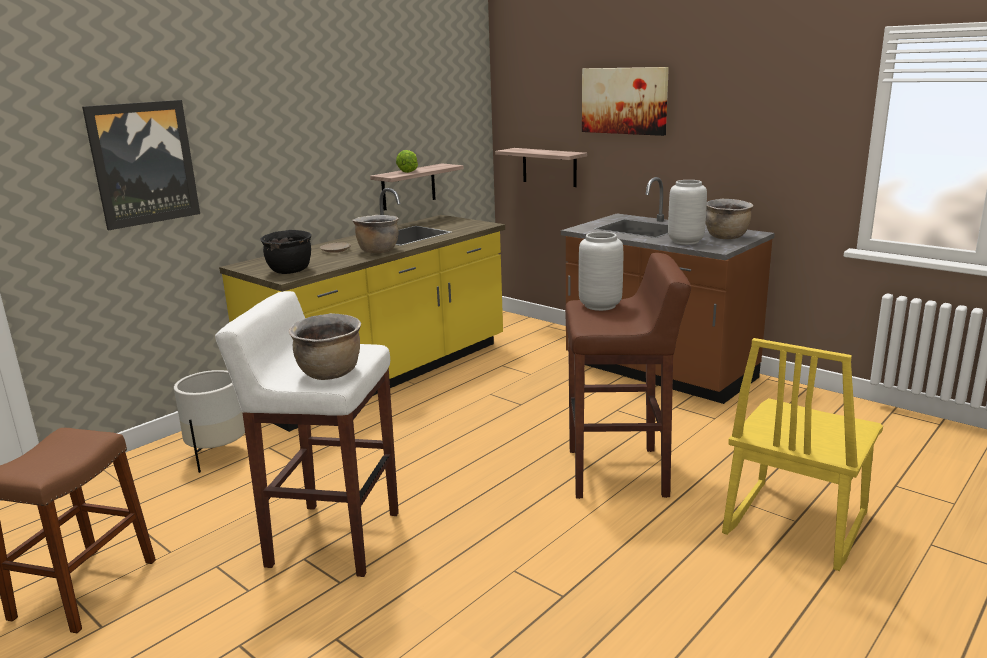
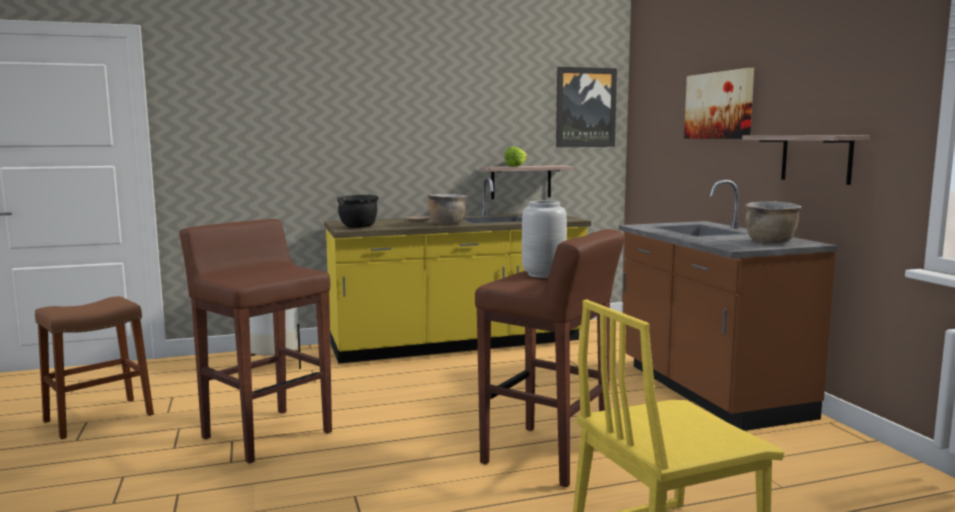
camera: 30 degrees right, 10 degrees down
(143, 163) = (273, 132): picture -> picture (585, 107)
(330, 374) = (251, 278): brown cooking pot -> none
(332, 539) = (266, 434): white stool -> brown stool
(549, 167) = (662, 175): shelf -> shelf (816, 158)
(685, 241) = (716, 241): grey vase -> none

